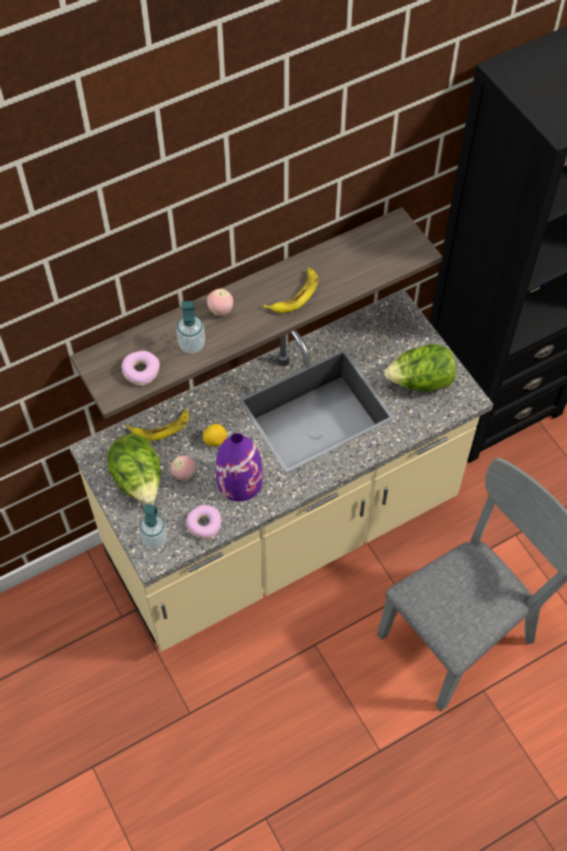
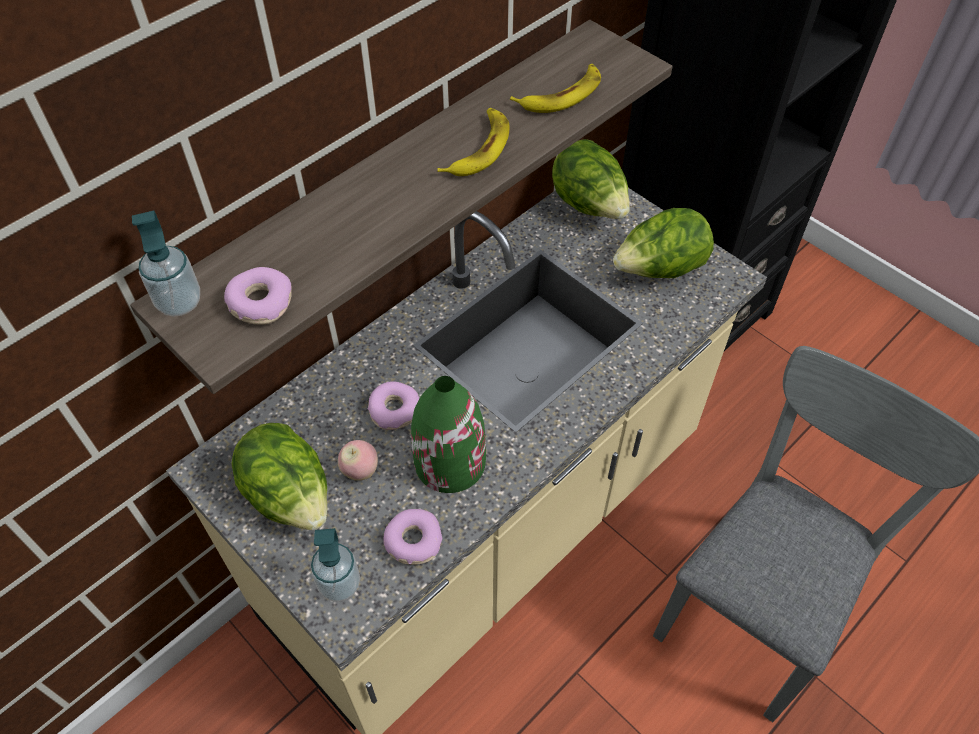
camera: 15 degrees left, 5 degrees down
(161, 427) = (306, 409): banana -> banana (561, 95)
(192, 345) = (337, 247): soap dispenser -> soap dispenser (179, 302)
(215, 440) = (395, 410): lemon -> donut
(221, 310) = (370, 191): apple -> none
(240, 481) = (450, 461): purple vase -> green vase
(390, 322) = (589, 206): none -> lettuce

